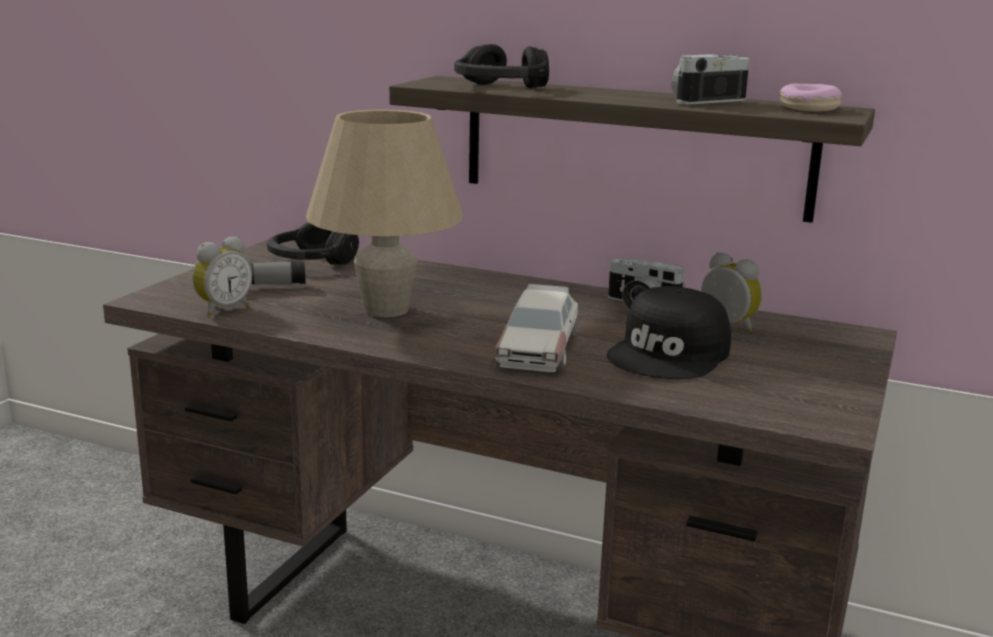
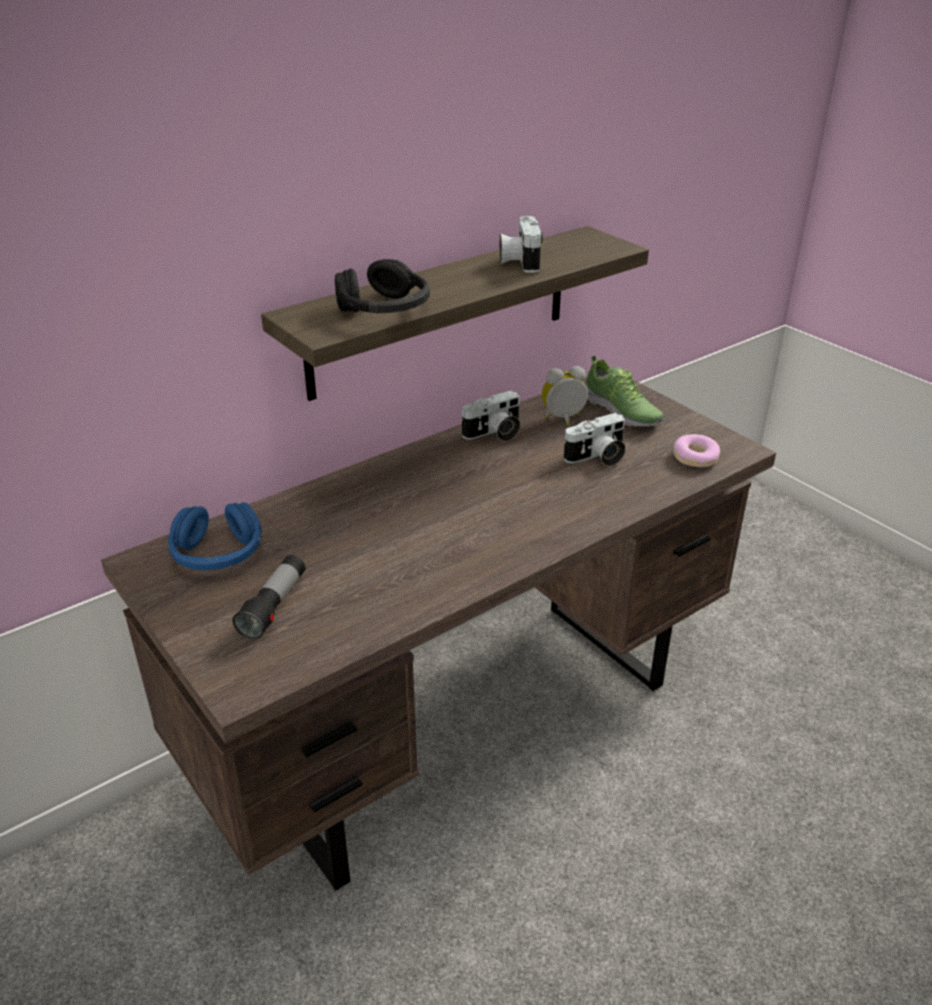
camera: 60 degrees left, 15 degrees up
(222, 309) = (318, 644): alarm clock -> none
(310, 261) = (217, 554): black headphones -> blue headphones
(386, 310) = (403, 549): beige table lamp -> none
(537, 347) = (546, 505): toy car -> none
(671, 354) = (597, 458): black cap -> camera
(798, 350) = (622, 412): none -> shoe
(808, 108) = (578, 243): donut -> donut (695, 458)

